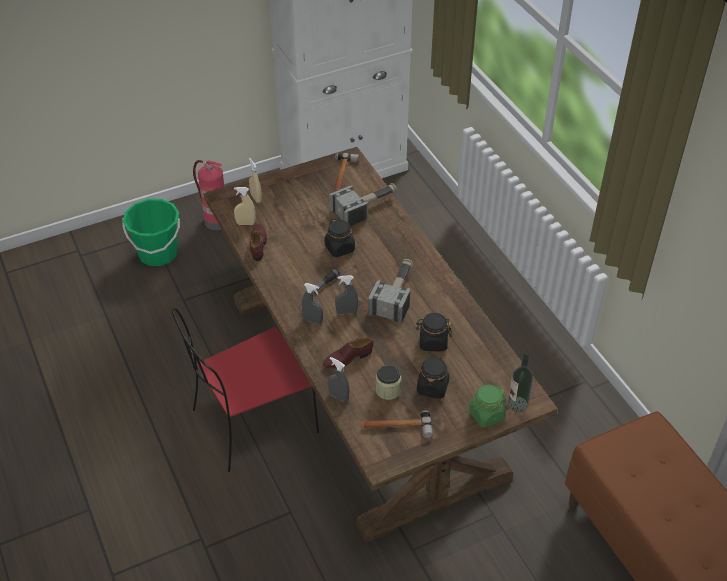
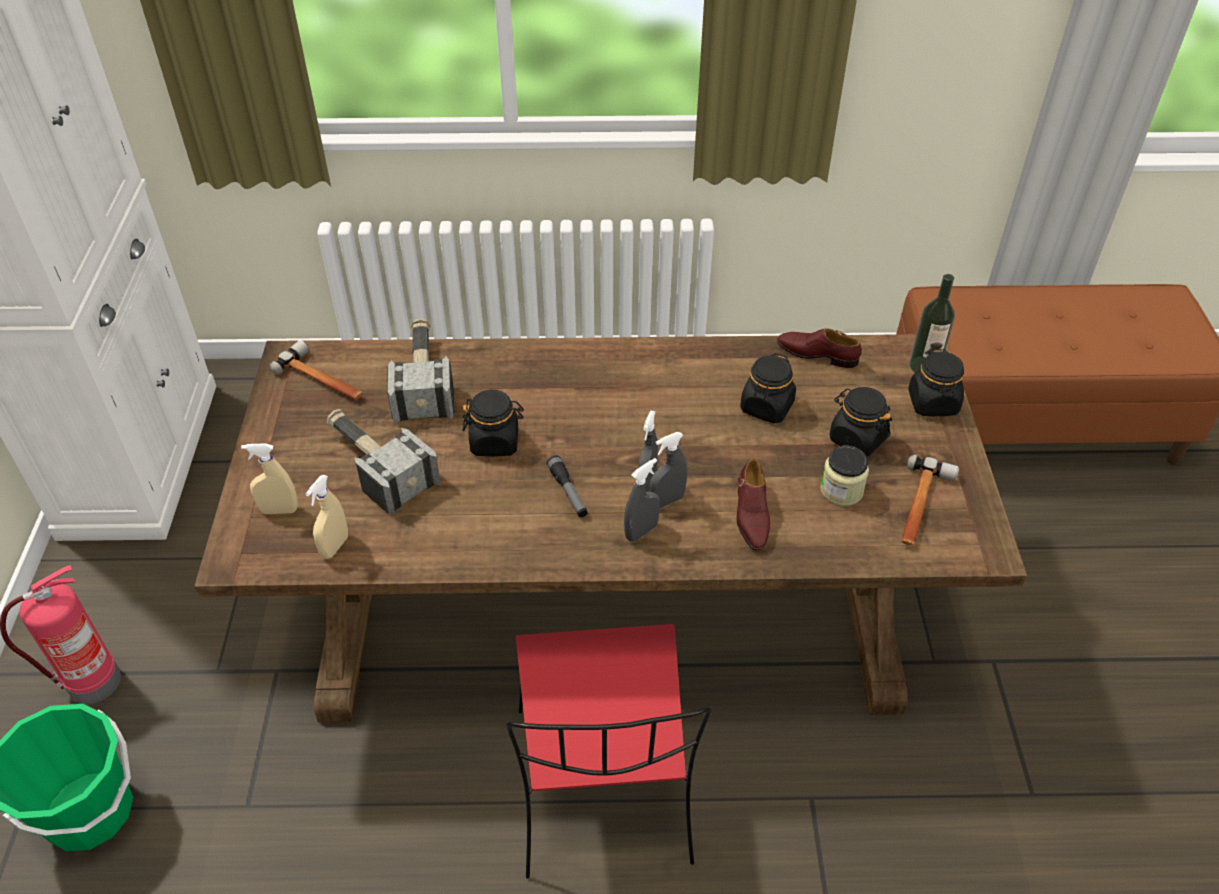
camera: 65 degrees left, 0 degrees up
(258, 244) = (405, 545): brown shoe -> brown shoe (817, 354)
(338, 396) = (829, 554): grey spray bottle -> grey spray bottle (667, 501)
(396, 294) = (644, 412): hammer -> hammer (376, 465)
(486, 415) = (933, 403): green jar -> black jar

